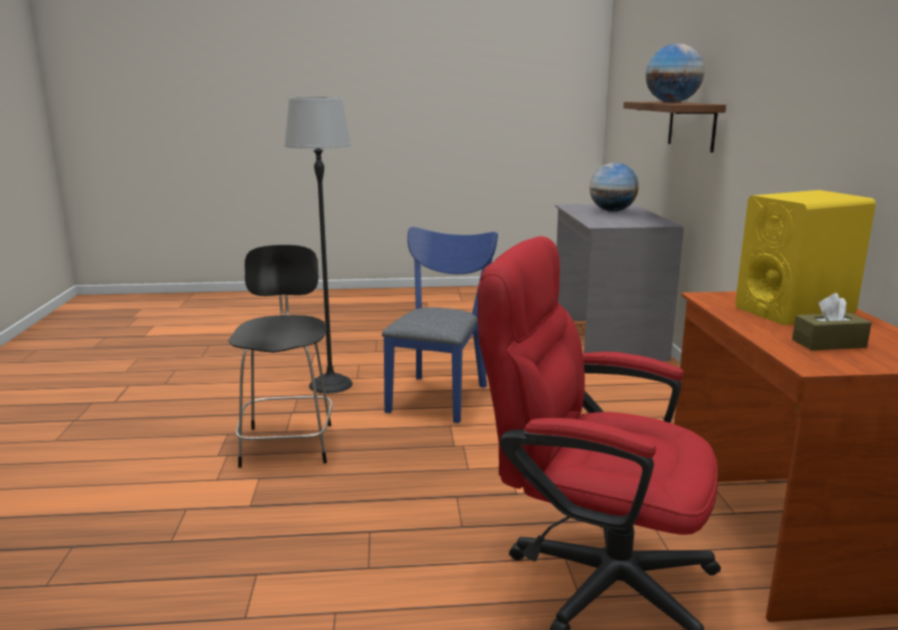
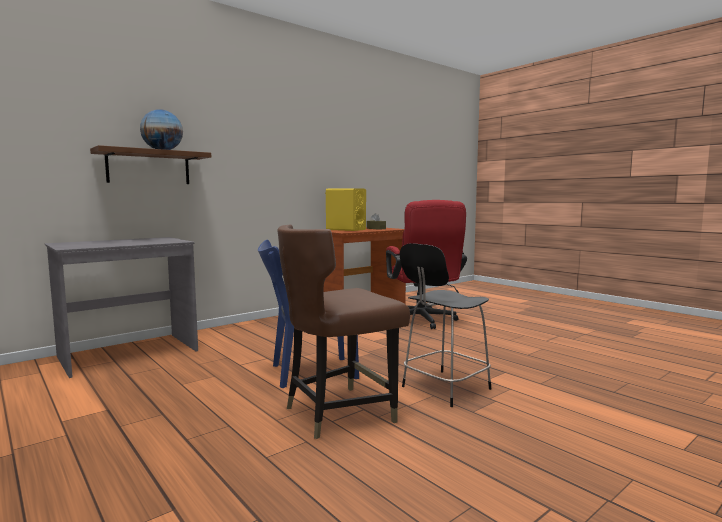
camera: 125 degrees left, 10 degrees down
(331, 384) = (338, 412): floor lamp -> brown chair
(612, 211) = (104, 242): globe -> none

